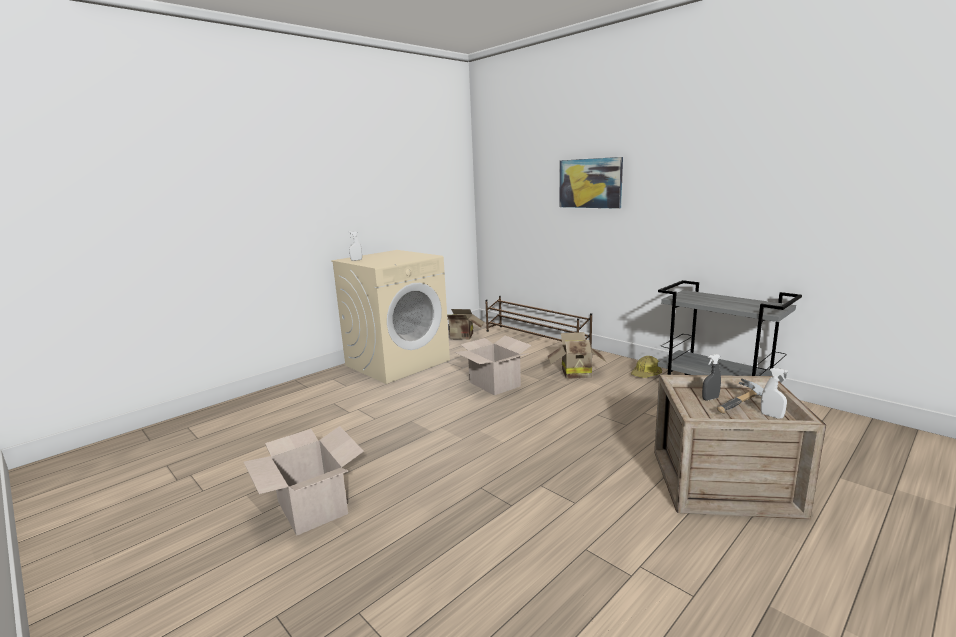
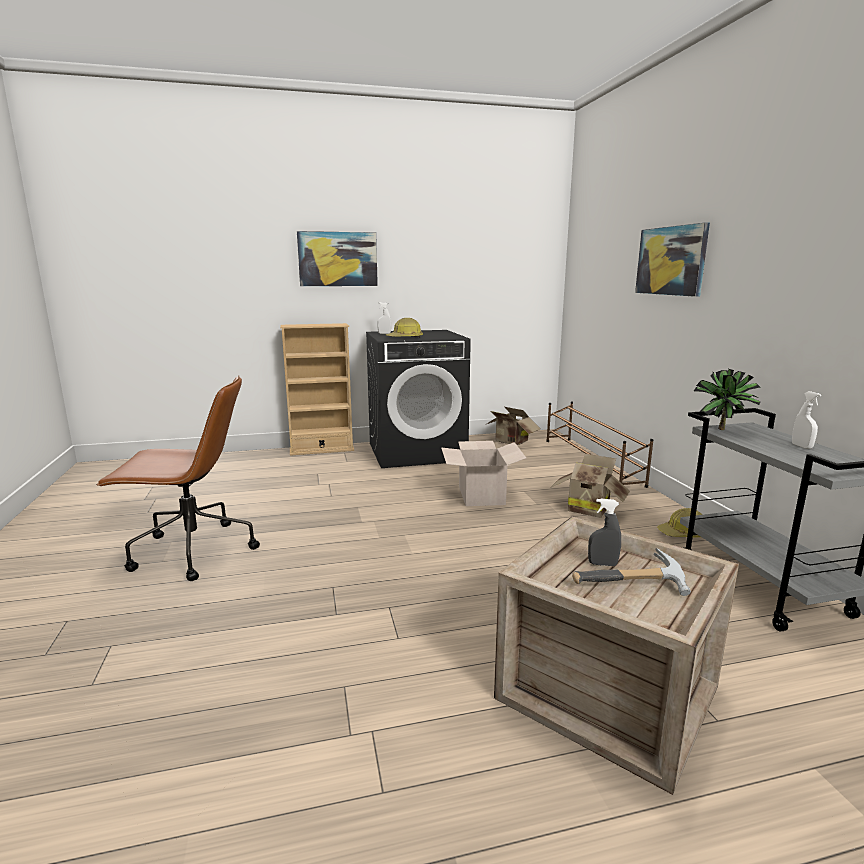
camera: 30 degrees right, 0 degrees up
(298, 193) = (337, 259): none -> picture
(306, 381) = (321, 450): none -> beige bookcase
(313, 507) = (192, 552): cardboard box -> brown office chair
(391, 262) = (405, 338): none -> hard hat
(397, 362) = (417, 452): beige washing machine -> black washing machine
(681, 298) = (723, 430): none -> potted plant
(771, 416) = (652, 612): white spray bottle -> white spray bottle (801, 446)

